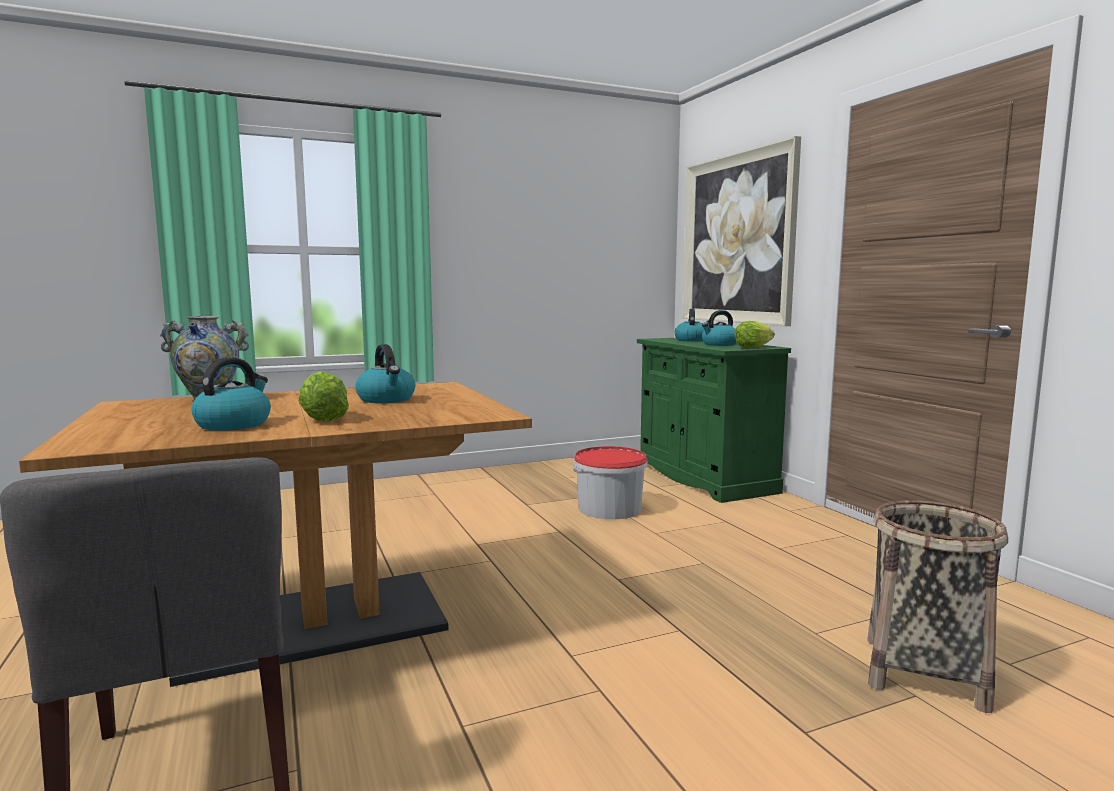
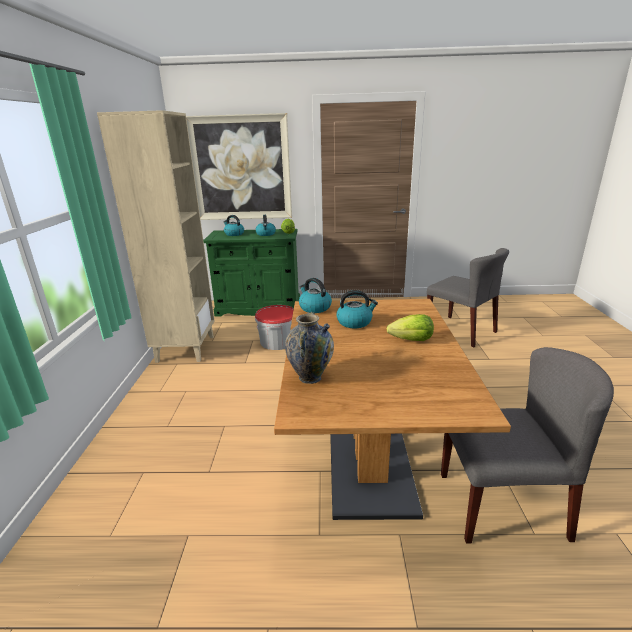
camera: 65 degrees left, 15 degrees up
(234, 424) = (419, 364): kettle -> kettle (314, 308)
(532, 471) = (185, 348): none -> beige bookcase
(923, 672) = (461, 331): basket -> grey chair

